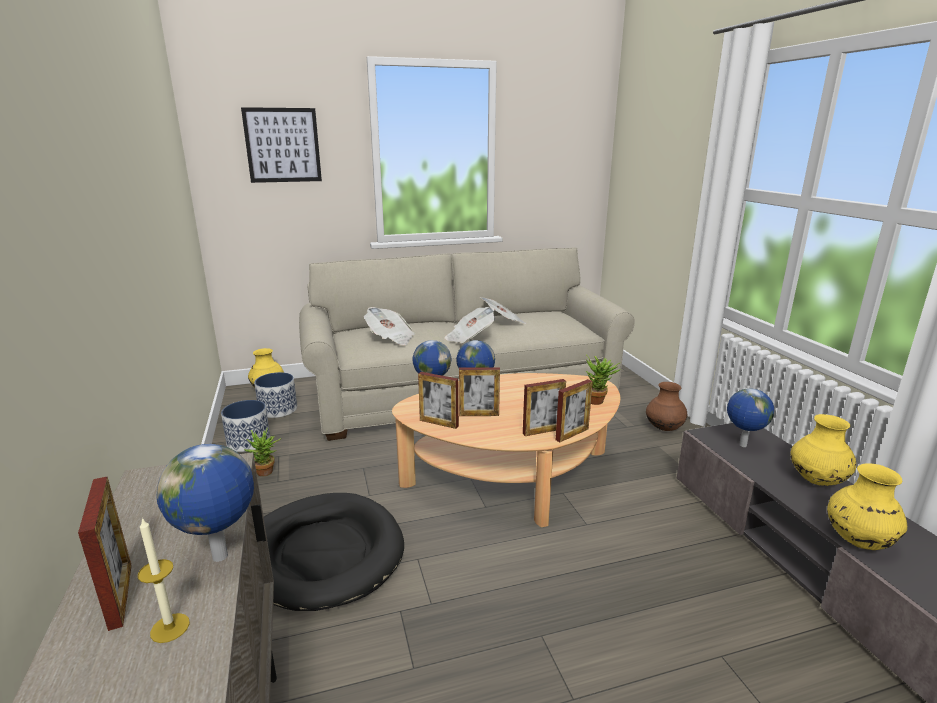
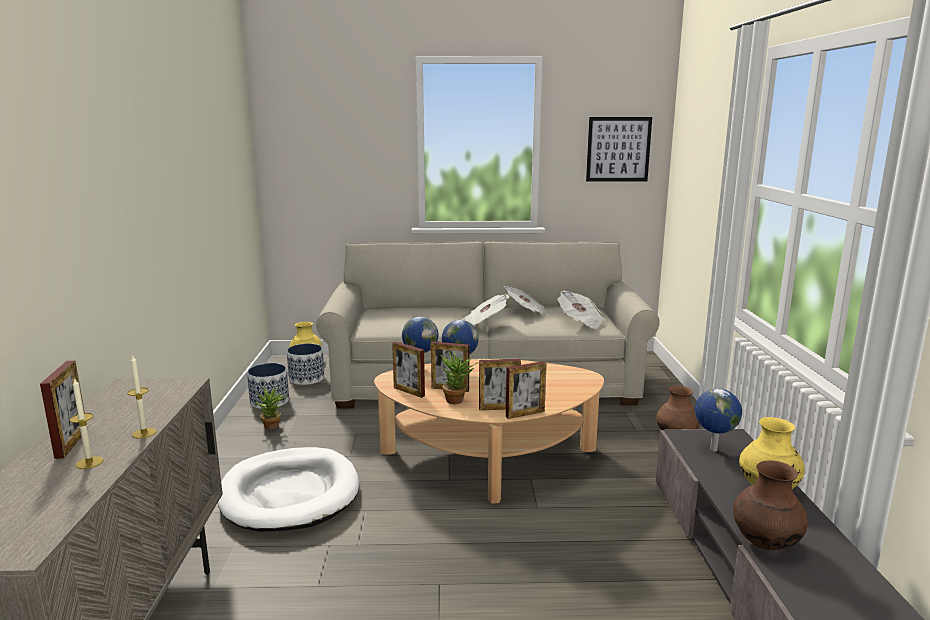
camera: 15 degrees right, 5 degrees down
(221, 557) = (144, 433): globe -> candle
(282, 145) = (335, 136): picture -> picture (618, 149)
(325, 553) = (290, 494): black dog bed -> white dog bed
(390, 338) = (407, 318): newspaper -> newspaper (581, 322)
(598, 401) = (574, 390): potted plant -> potted plant (458, 401)
(858, 540) = (765, 542): yellow vase -> brown vase

